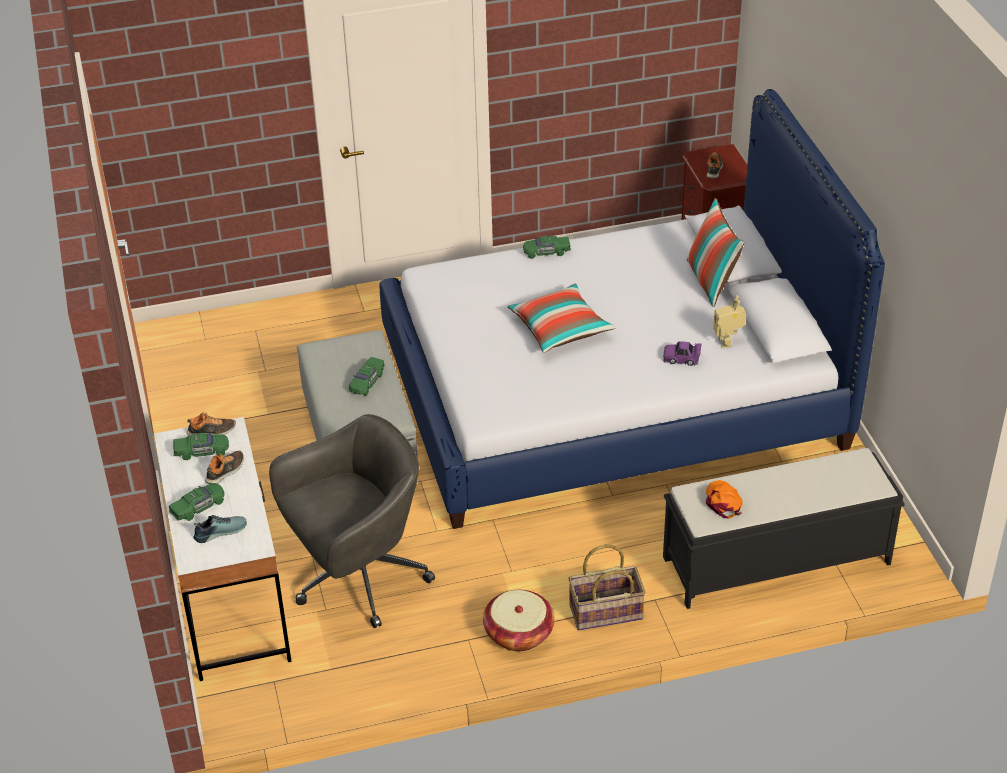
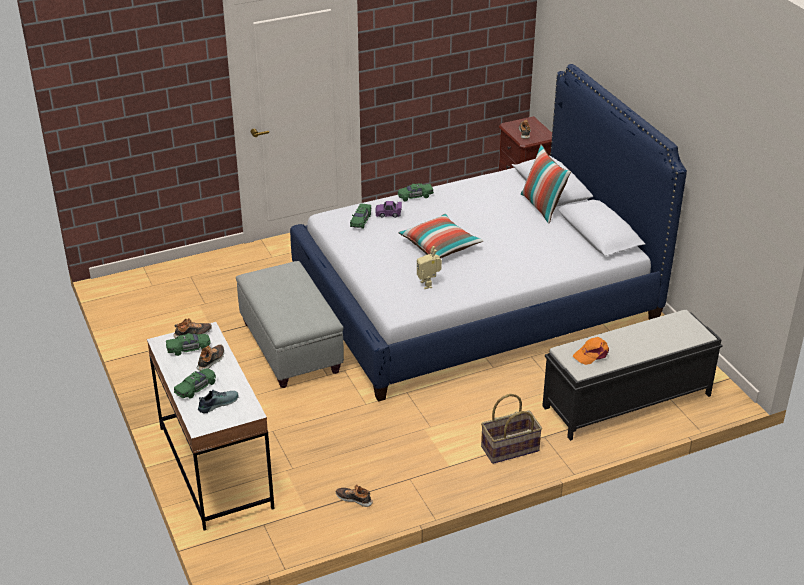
camera: 10 degrees left, 5 degrees down
(357, 578) = (312, 443): grey office chair -> none
(367, 382) = (298, 297): green toy car -> green toy car (361, 220)
(393, 659) = (354, 499): none -> shoe
(518, 633) = (447, 470): basket -> none
(681, 358) = (536, 259): purple toy car -> purple toy car (388, 214)
(723, 501) = (592, 354): orange cap -> orange cap turned 105 degrees counterclockwise
(728, 342) = (566, 245): toy robot -> toy robot (428, 284)

